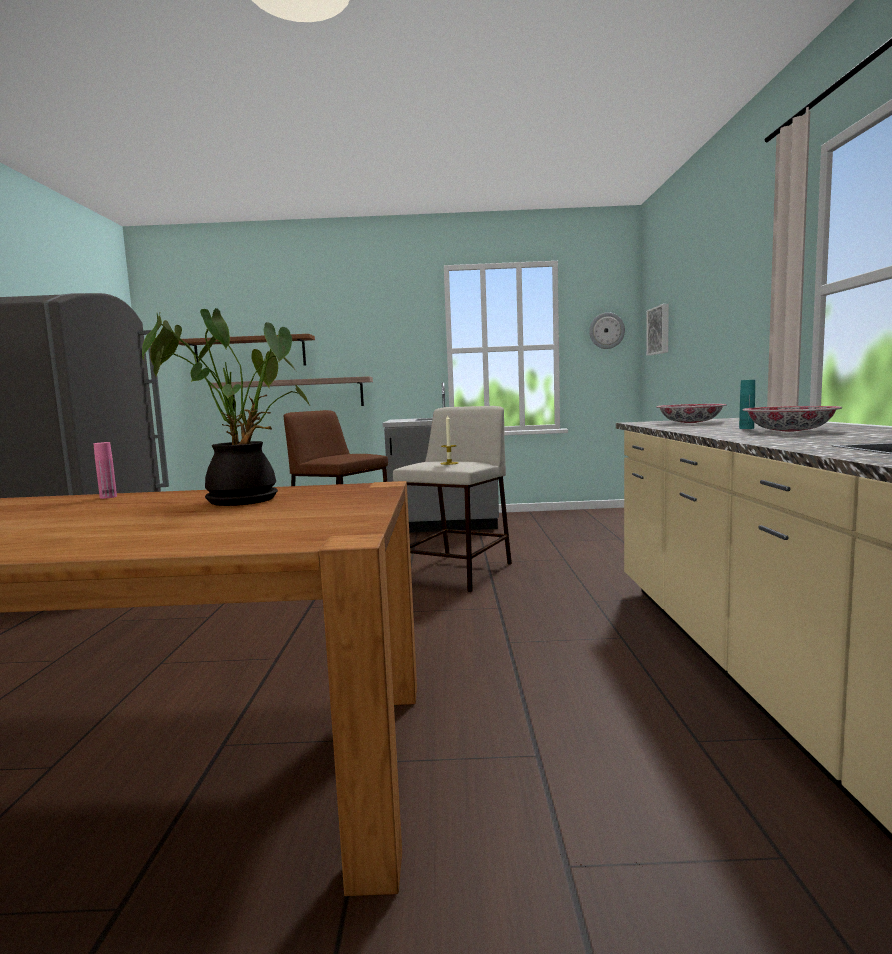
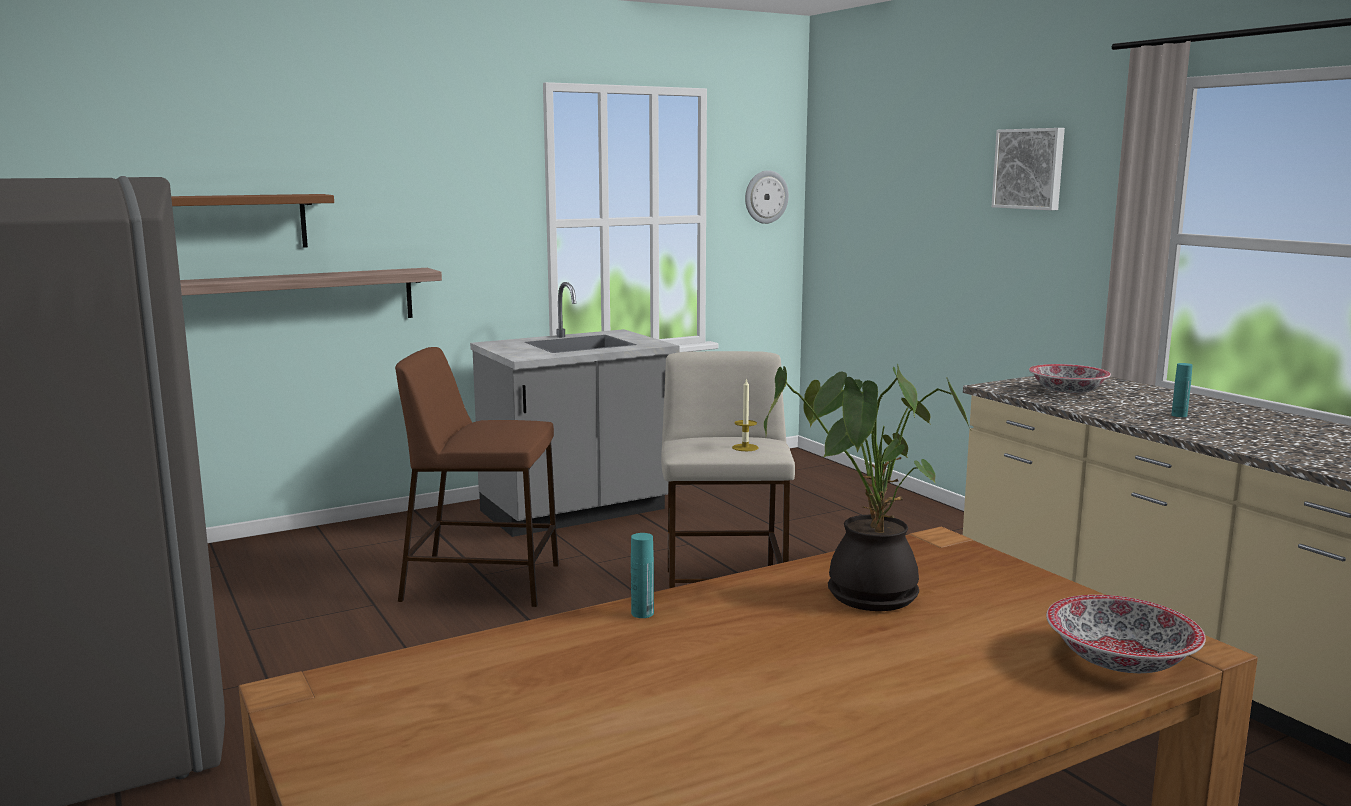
camera: 30 degrees left, 5 degrees up
(108, 497) = (642, 613): pink bottle -> turquoise bottle
(659, 330) = (857, 209): picture -> picture (1030, 169)
(790, 431) = (1242, 426): bowl -> bowl (1121, 661)

